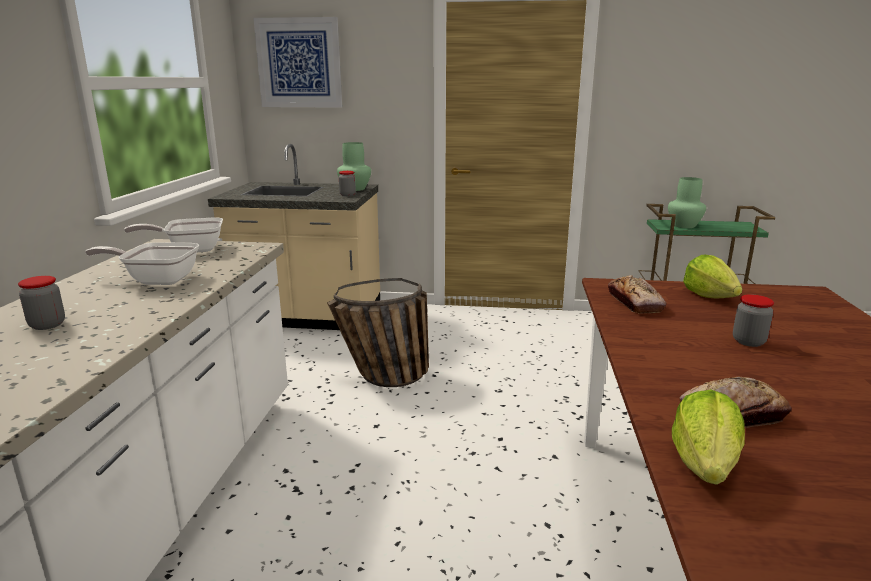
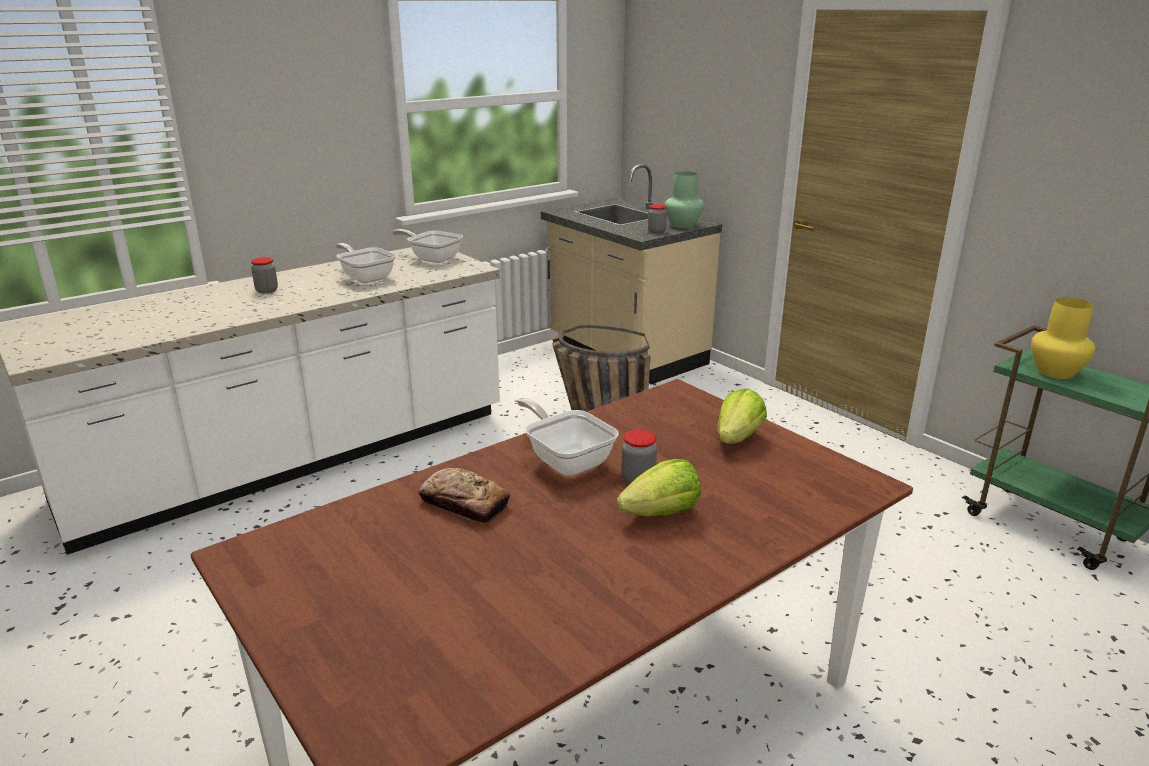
camera: 45 degrees right, 5 degrees up
(299, 63) = (671, 75): picture -> none
(634, 302) = (649, 414): bread -> none
(683, 226) = (1054, 372): green vase -> yellow vase
(684, 351) = (566, 460): none -> frying pan
(704, 465) = (371, 510): lettuce -> lettuce (662, 513)

